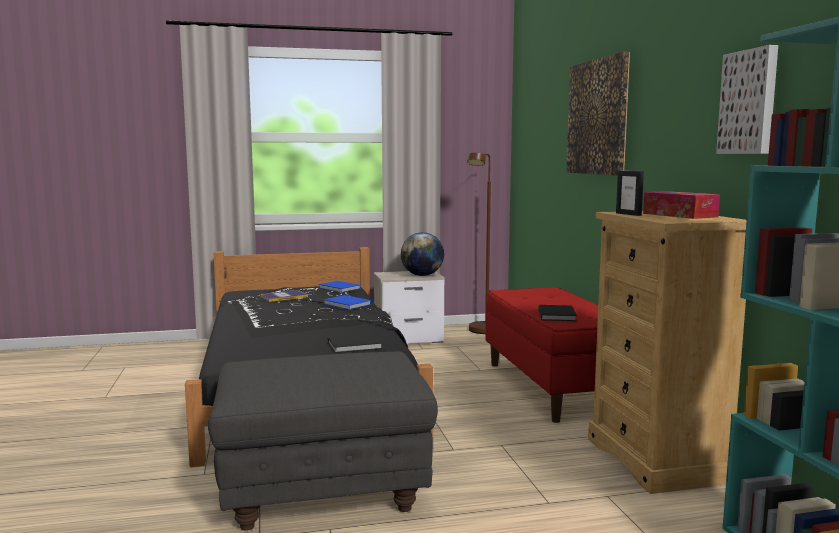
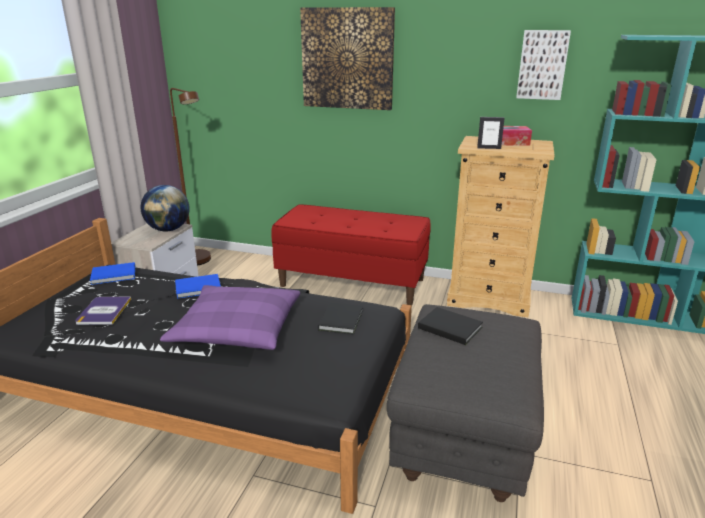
camera: 60 degrees left, 15 degrees up
(301, 325) = (237, 329): none -> purple pillow
(557, 315) = (381, 229): black book -> black book (449, 327)

